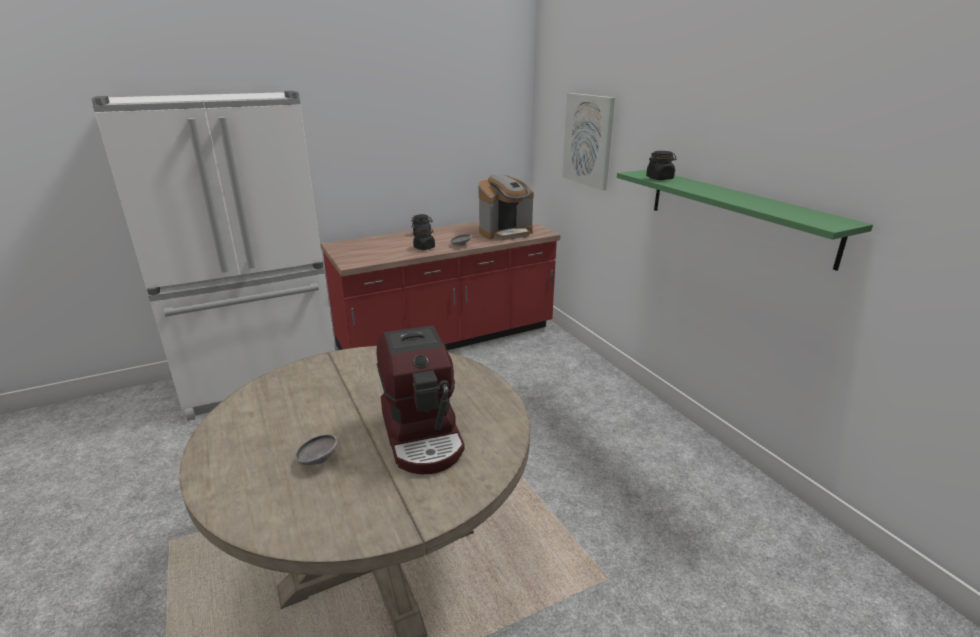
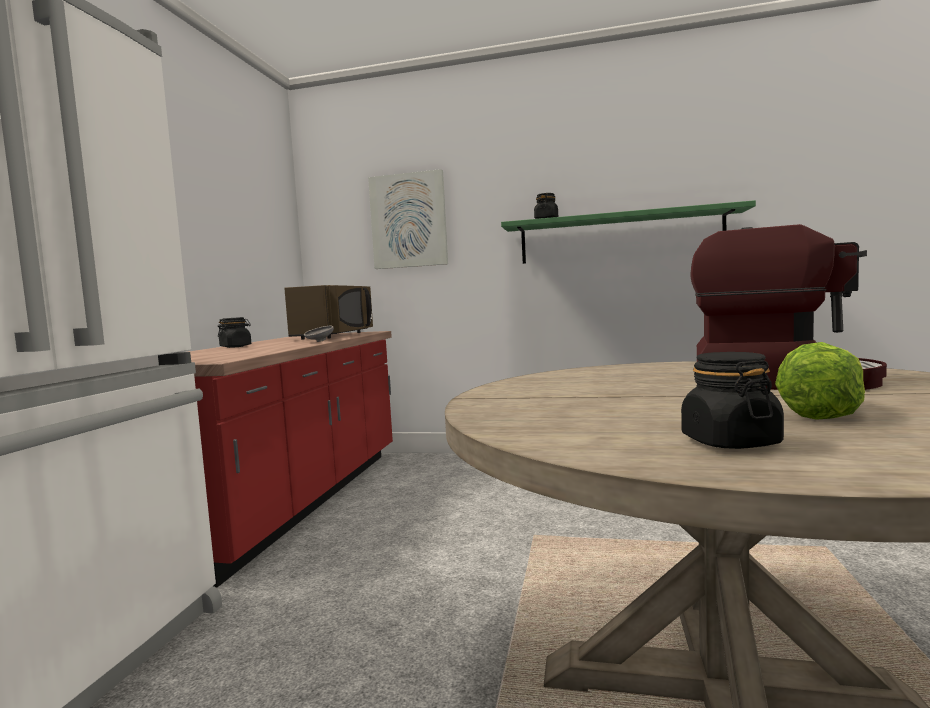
camera: 50 degrees left, 20 degrees down
(317, 460) = (823, 413): grey bowl -> lettuce
(424, 248) = (280, 346): black jar -> black jar (729, 442)
(506, 233) = (336, 335): coffee machine -> brown microwave

